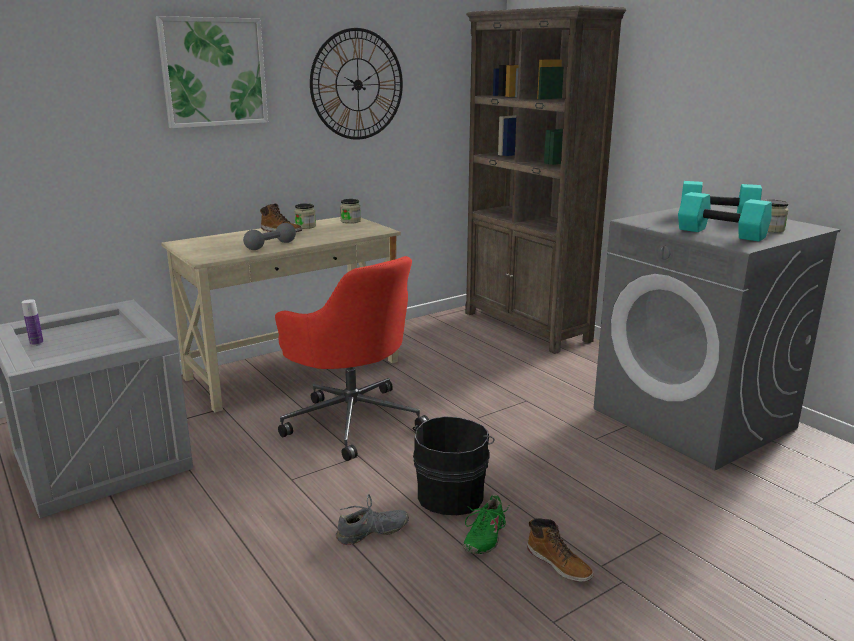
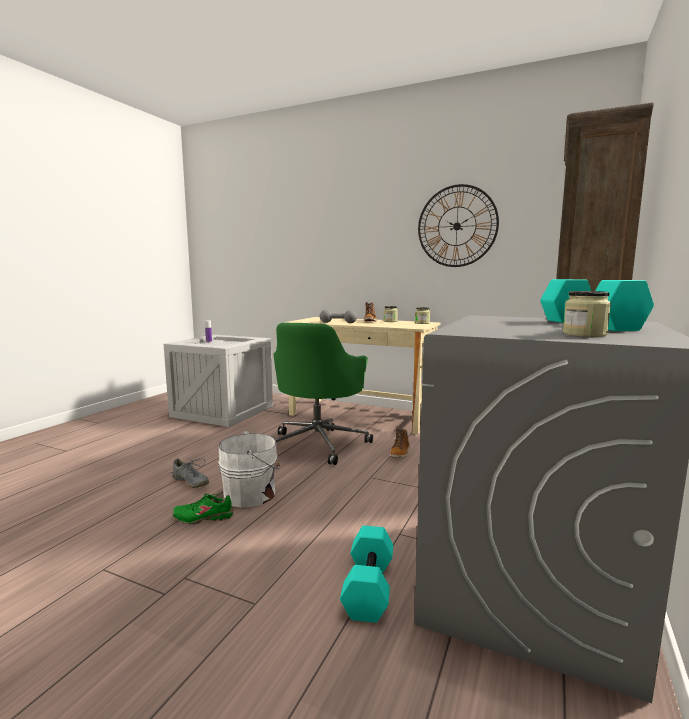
camera: 60 degrees right, 10 degrees down
(213, 72) = (356, 220): picture -> none
(352, 420) = (318, 444): red office chair -> green office chair
(451, 494) = (252, 494): black bucket -> white bucket
(559, 564) = (180, 556): boot -> boot (400, 453)
(720, 233) = (497, 327): turquoise dumbbell -> turquoise dumbbell (367, 587)

